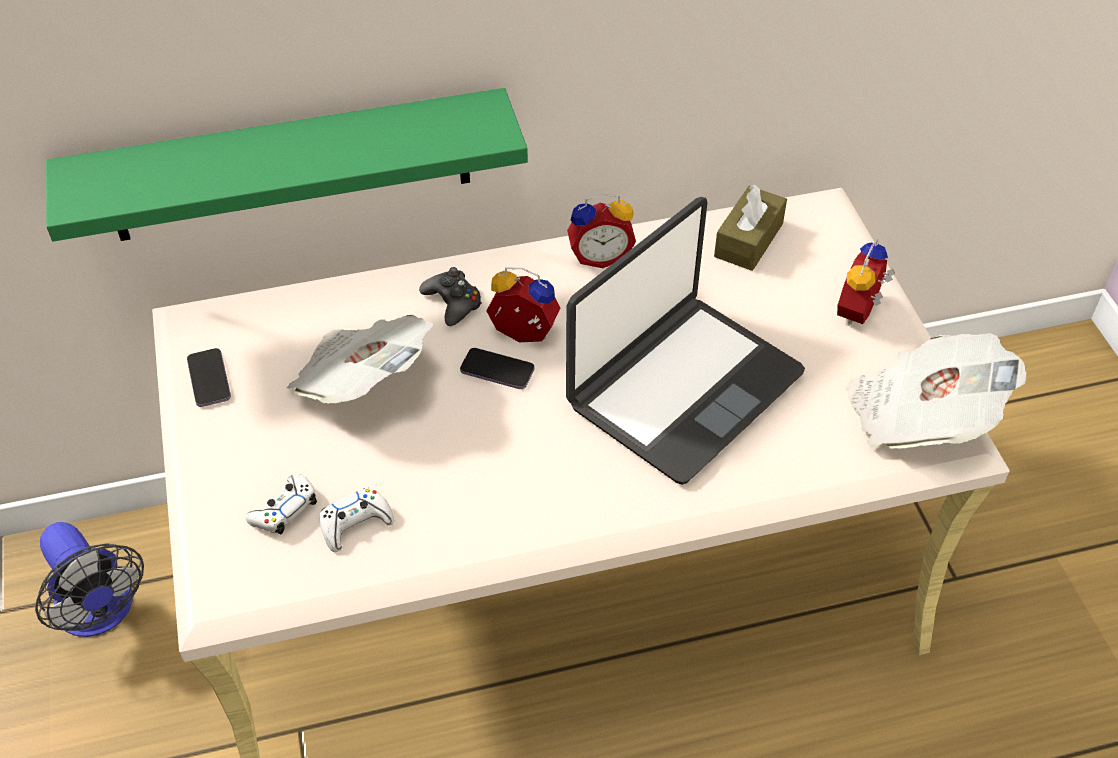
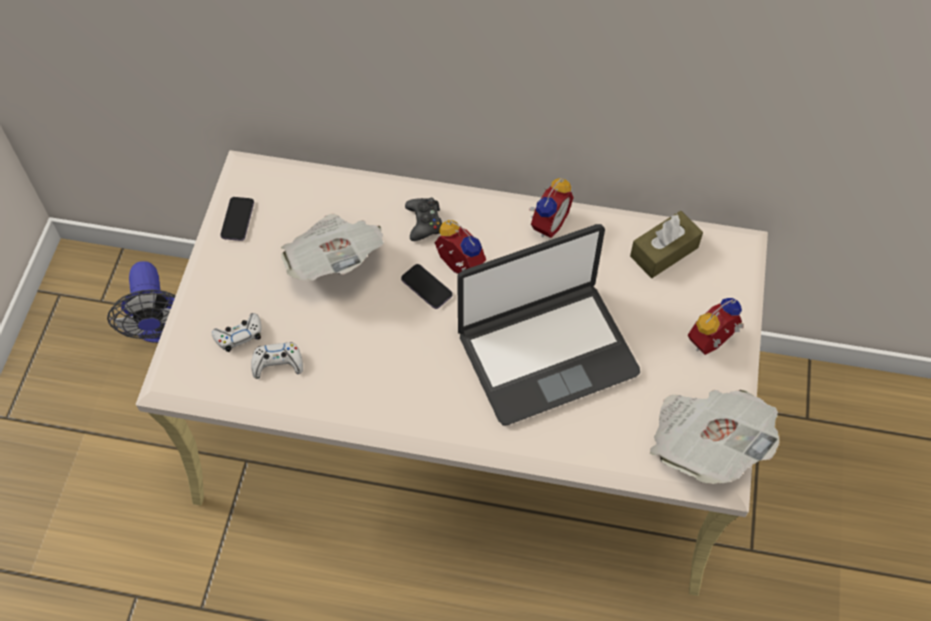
camera: 25 degrees right, 10 degrees up
(290, 166) = (335, 91): green shelf -> none
(599, 256) = (547, 223): alarm clock -> alarm clock turned 75 degrees counterclockwise

